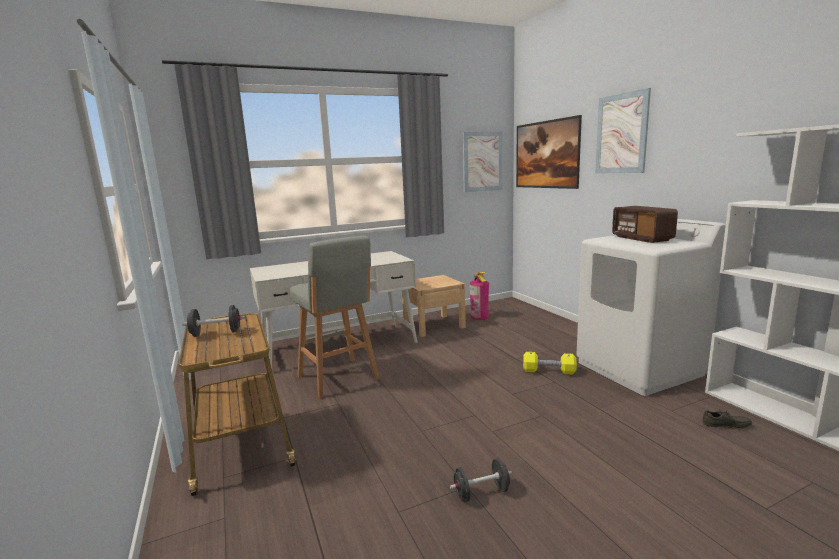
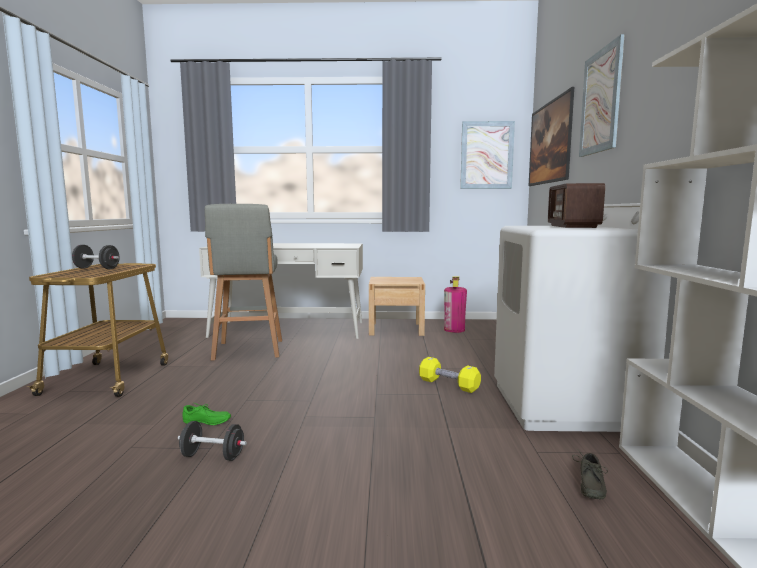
camera: 25 degrees right, 5 degrees down
(424, 464) = (206, 422): none -> green shoe
(726, 426) = (588, 486): grey shoe -> grey shoe turned 75 degrees clockwise

